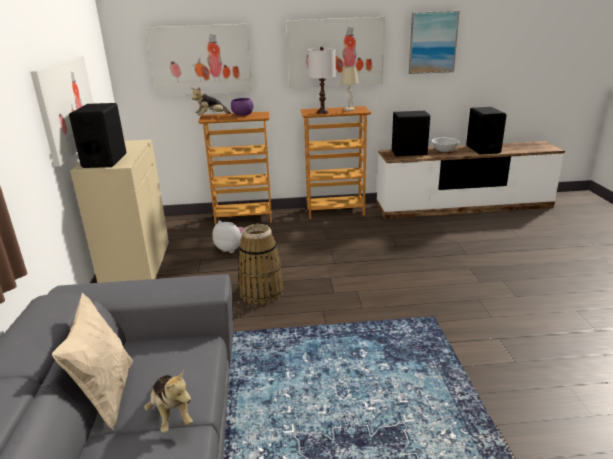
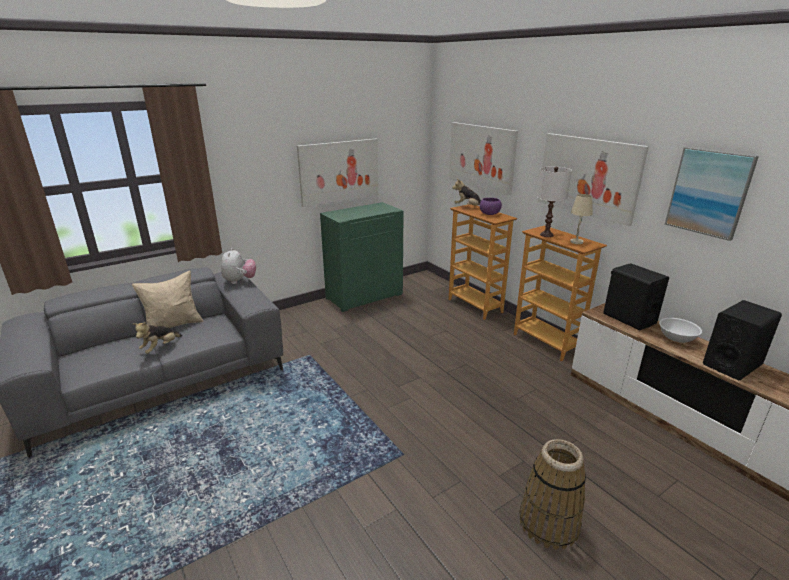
camera: 60 degrees right, 0 degrees up
(104, 161) = (344, 213): black speaker -> none
(136, 266) = (364, 296): beige cabinet -> green cabinet
(231, 249) = (420, 319): plush toy -> plush toy (239, 281)
(262, 292) = (370, 353): basket -> basket (549, 523)

